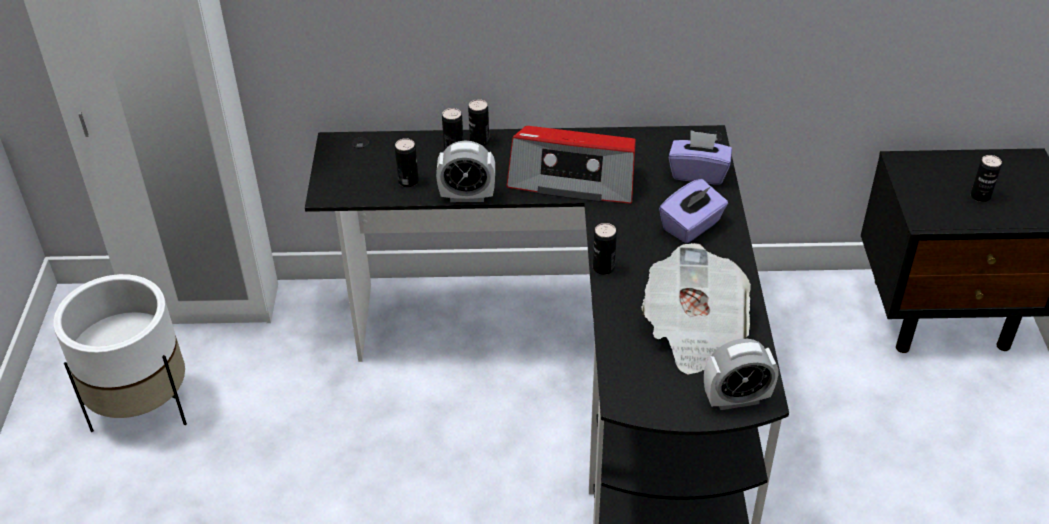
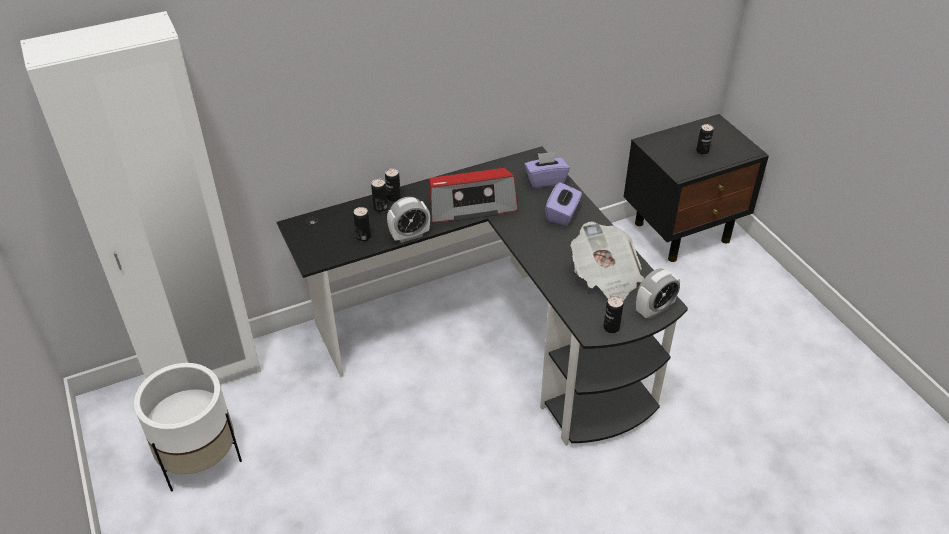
camera: 25 degrees left, 0 degrees up
(603, 268) = (526, 255): can -> can (611, 328)

